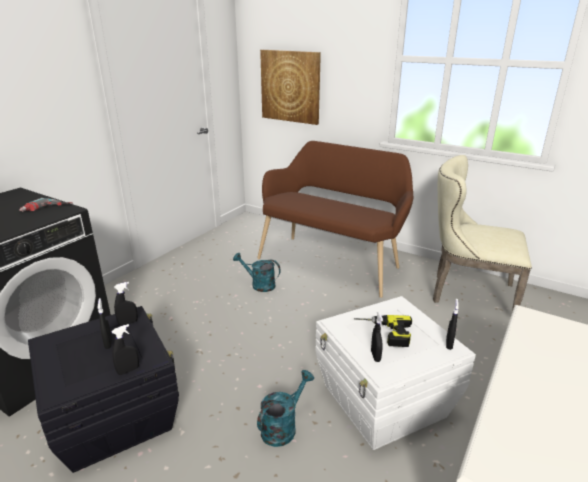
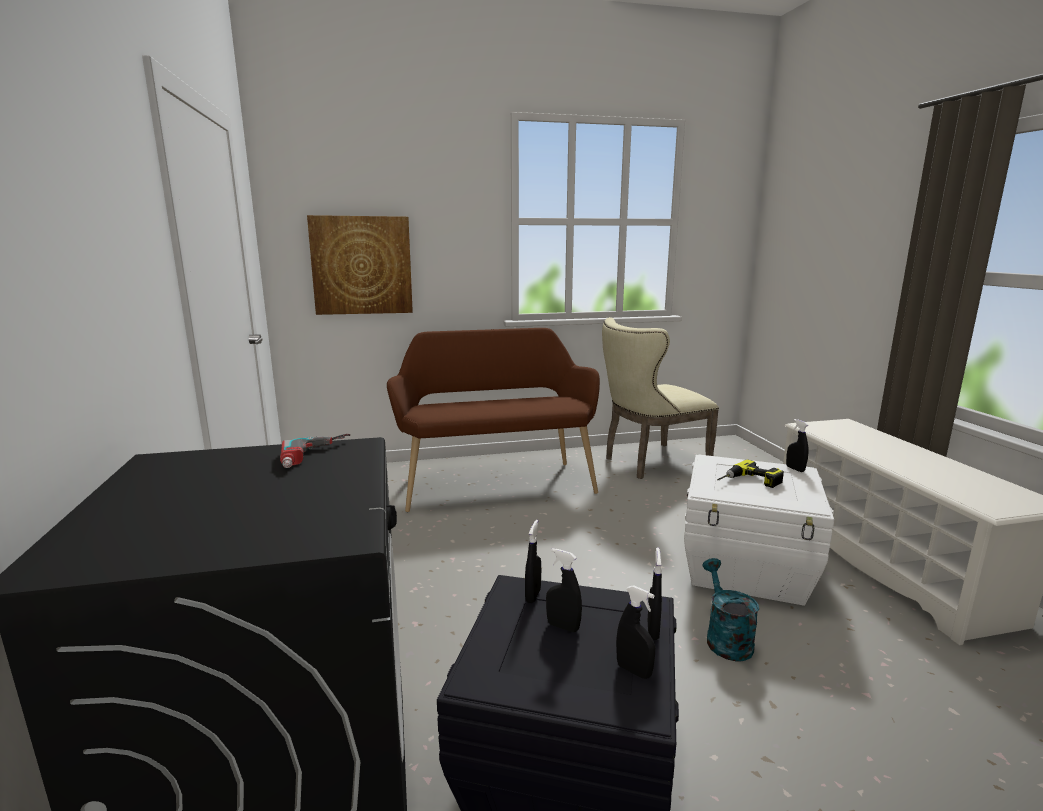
camera: 45 degrees left, 10 degrees down
(259, 285) = (460, 536): turquoise watering can -> none
(375, 356) = (781, 498): black spray bottle -> black spray bottle (633, 670)

